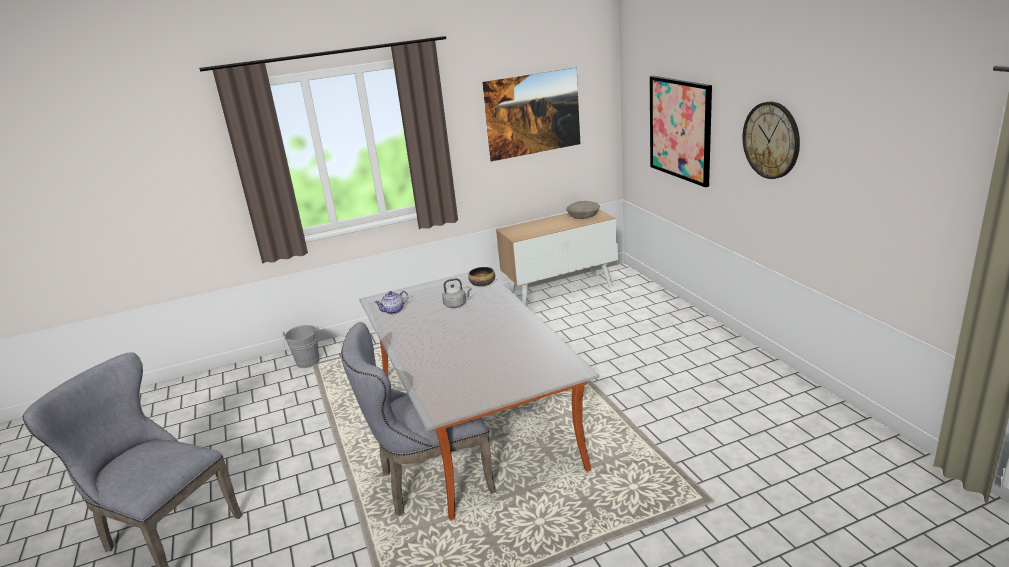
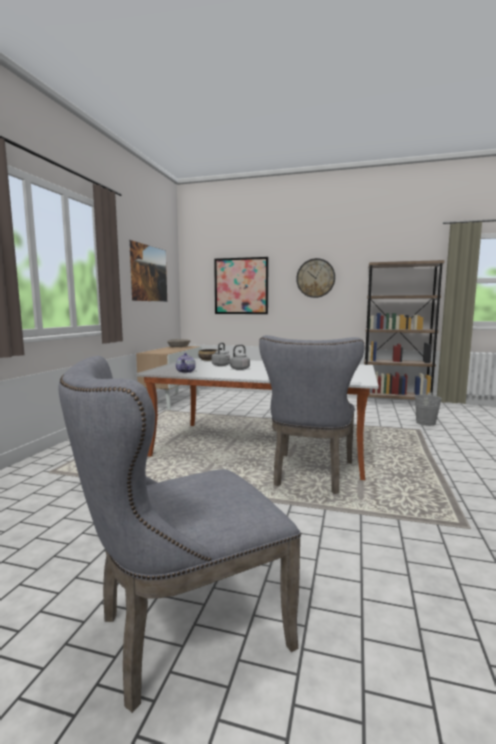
camera: 55 degrees left, 15 degrees down
(307, 363) = (40, 474): grey bucket -> grey bucket (428, 423)
(441, 323) = (239, 369): none -> grey kettle
(849, 429) = (395, 403): none -> brown bookcase

